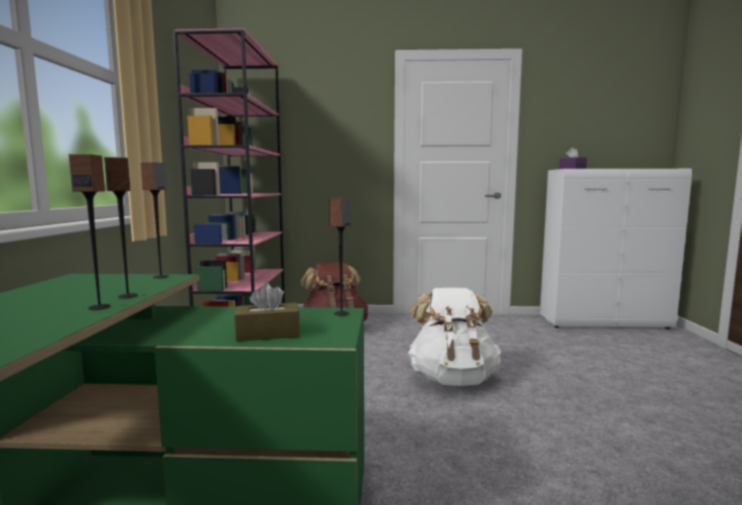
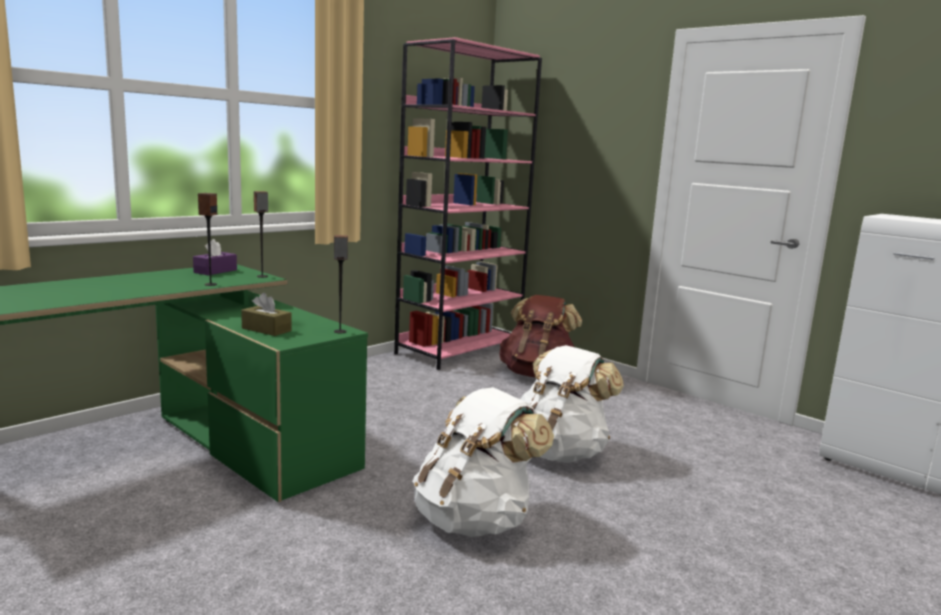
camera: 40 degrees right, 5 degrees up
(99, 307) = (183, 287): speaker -> none
(513, 459) = (475, 520): none -> white backpack
(572, 168) = (896, 217): purple tissue box -> purple tissue box (215, 271)

